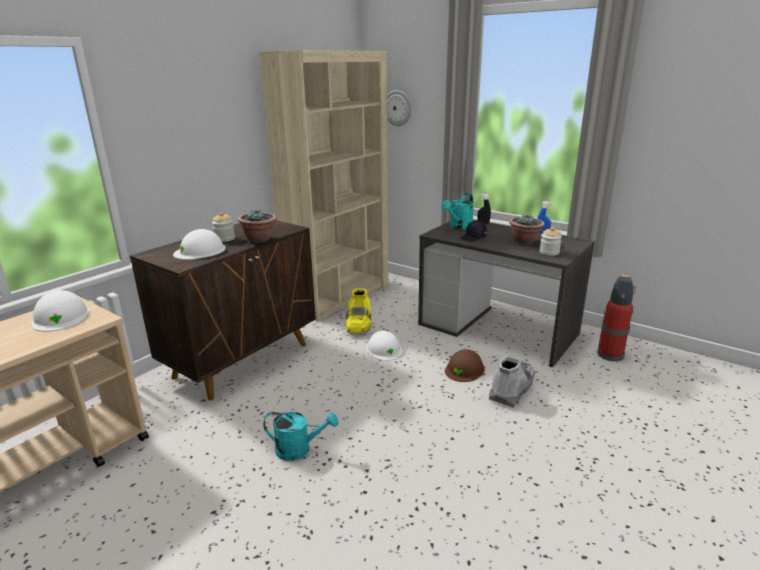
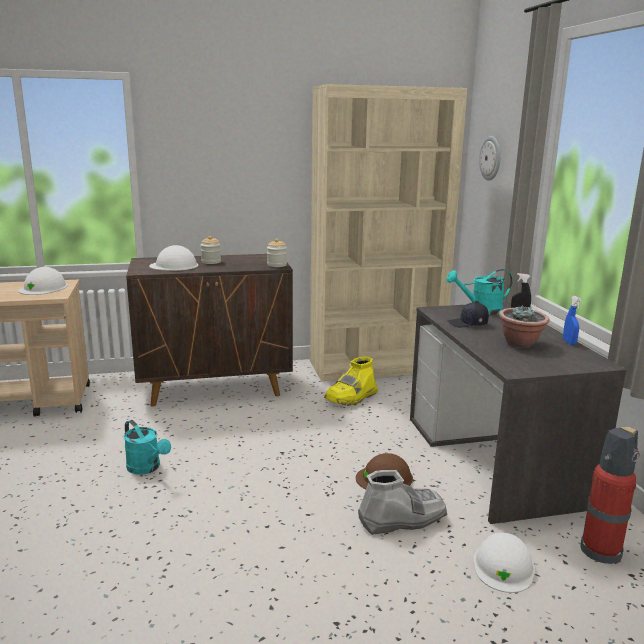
camera: 40 degrees right, 5 degrees down
(259, 239) = (231, 268): potted plant -> none
(384, 349) = (338, 427): white hard hat -> white hard hat (503, 566)
(549, 252) = (521, 361): jar -> jar (277, 265)

